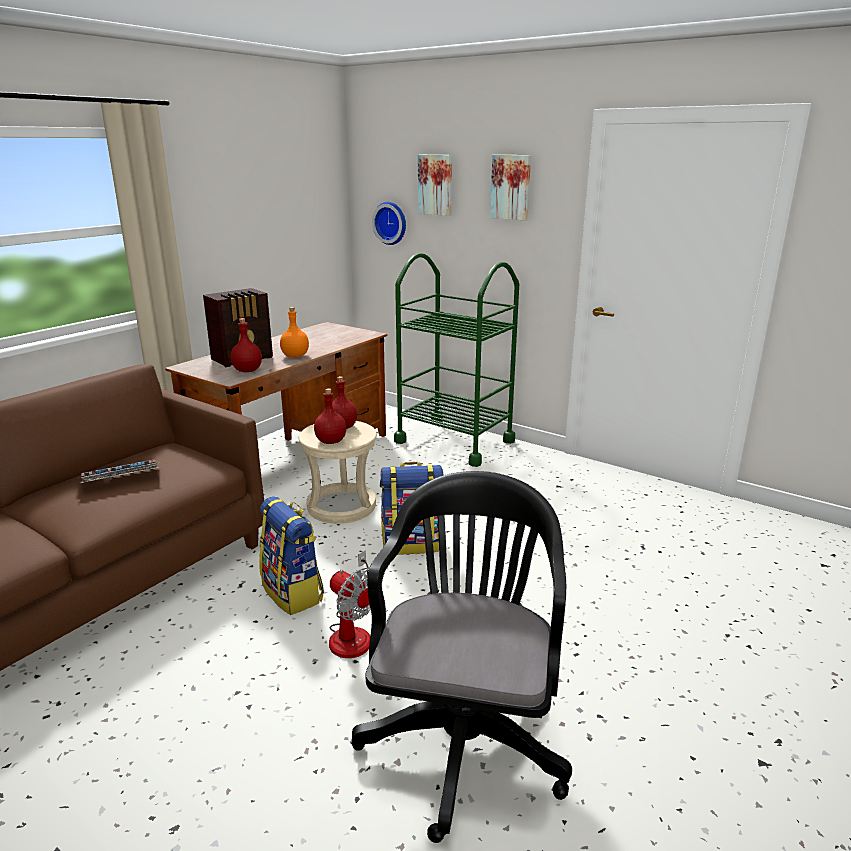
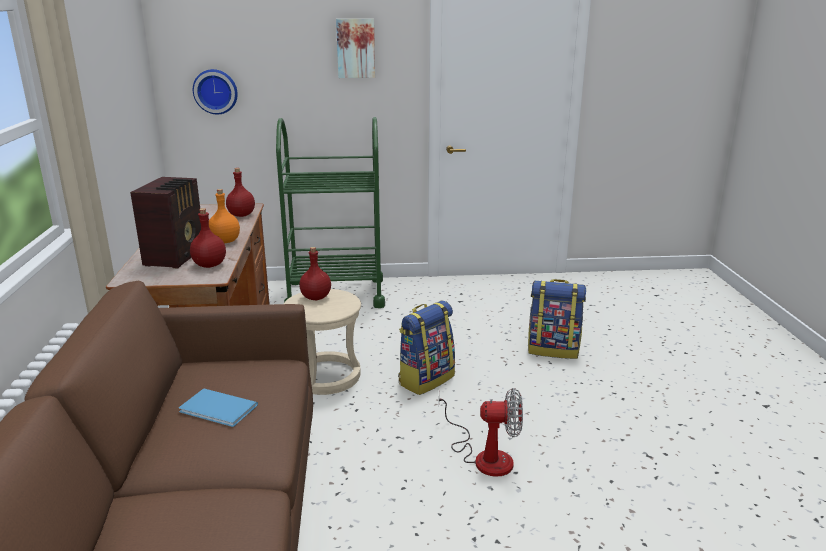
camera: 40 degrees left, 0 degrees up
(120, 481) = (219, 410): keyboard -> blue book
(293, 593) = (397, 454): backpack -> backpack (553, 349)
(331, 441) = (330, 311): red bottle -> red bottle (242, 215)
(436, 185) = (270, 49): picture -> none
(464, 735) = (639, 474): black office chair -> none

